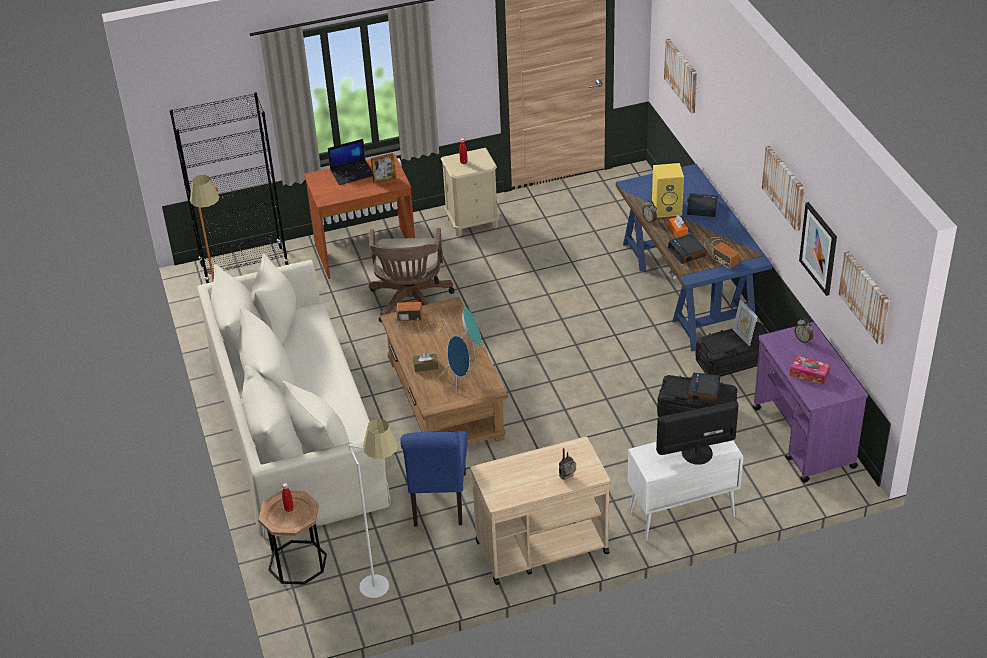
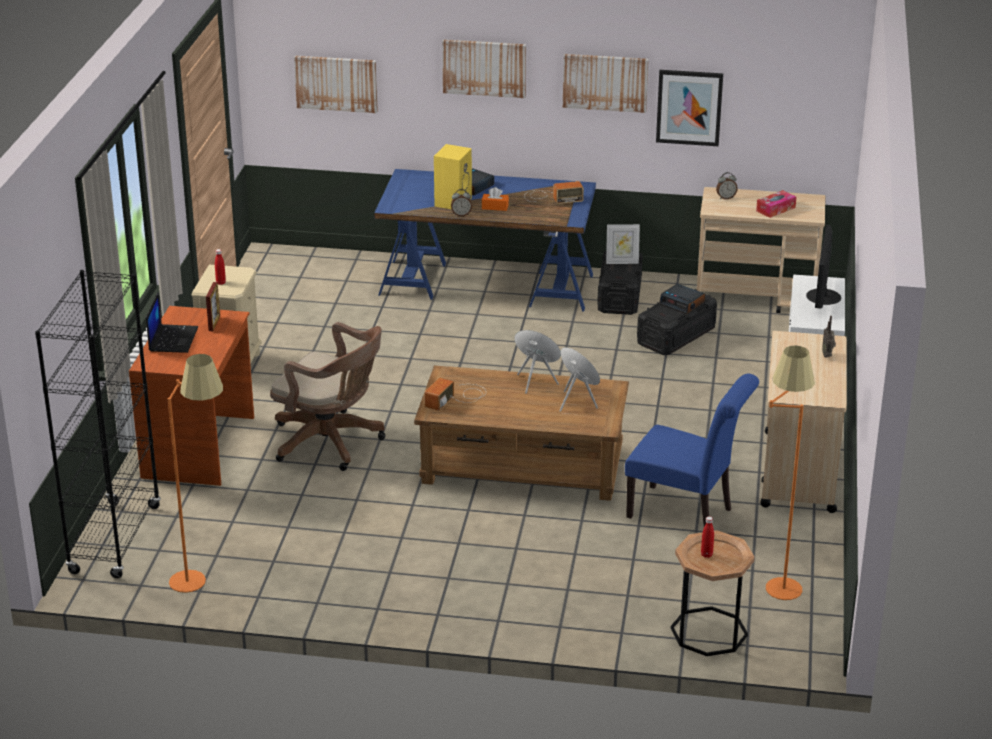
camera: 65 degrees left, 10 degrees down
(296, 426) = (474, 576): beige sofa -> none
(385, 579) = (778, 578): white floor lamp -> orange floor lamp
(426, 366) = (535, 414): brown tissue box -> none
(687, 252) = (534, 212): alarm clock -> none
(803, 438) = (757, 298): purple cart -> beige cart
(865, 296) = (789, 103): picture -> picture (484, 68)

